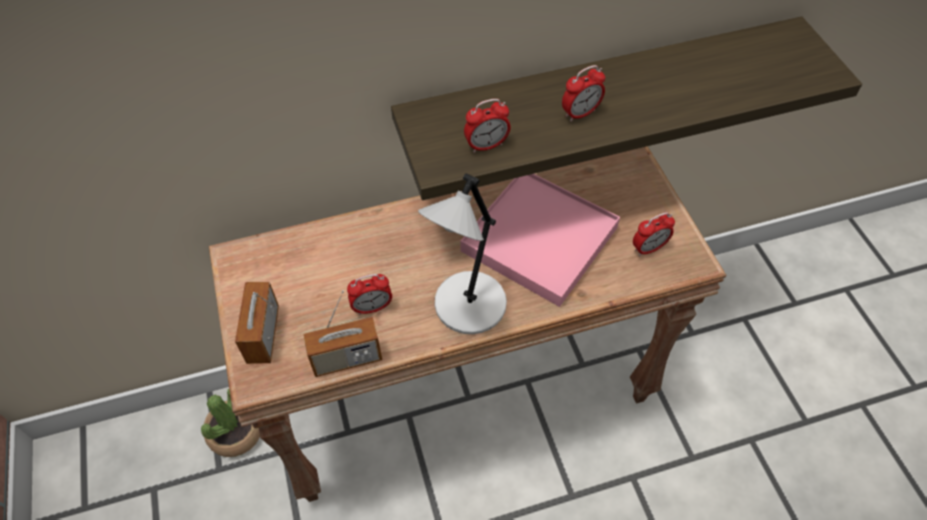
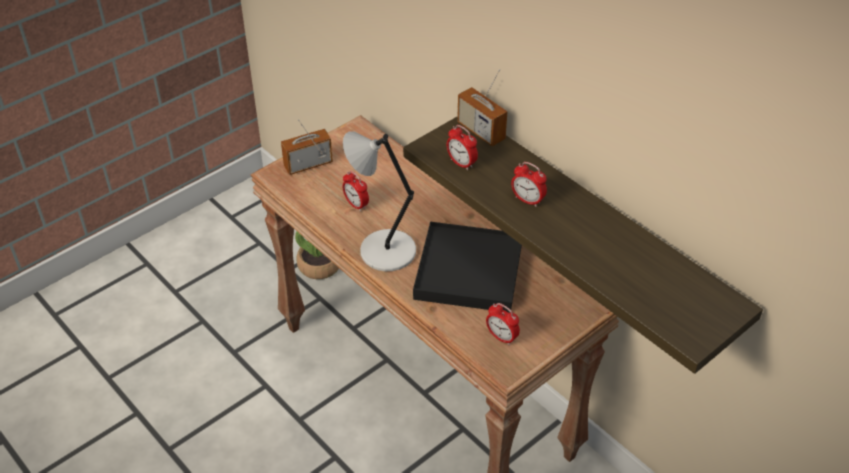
camera: 65 degrees right, 10 degrees down
(347, 359) = (311, 207): radio -> radio (481, 131)
(539, 240) = (468, 271): pink tray -> black tray

